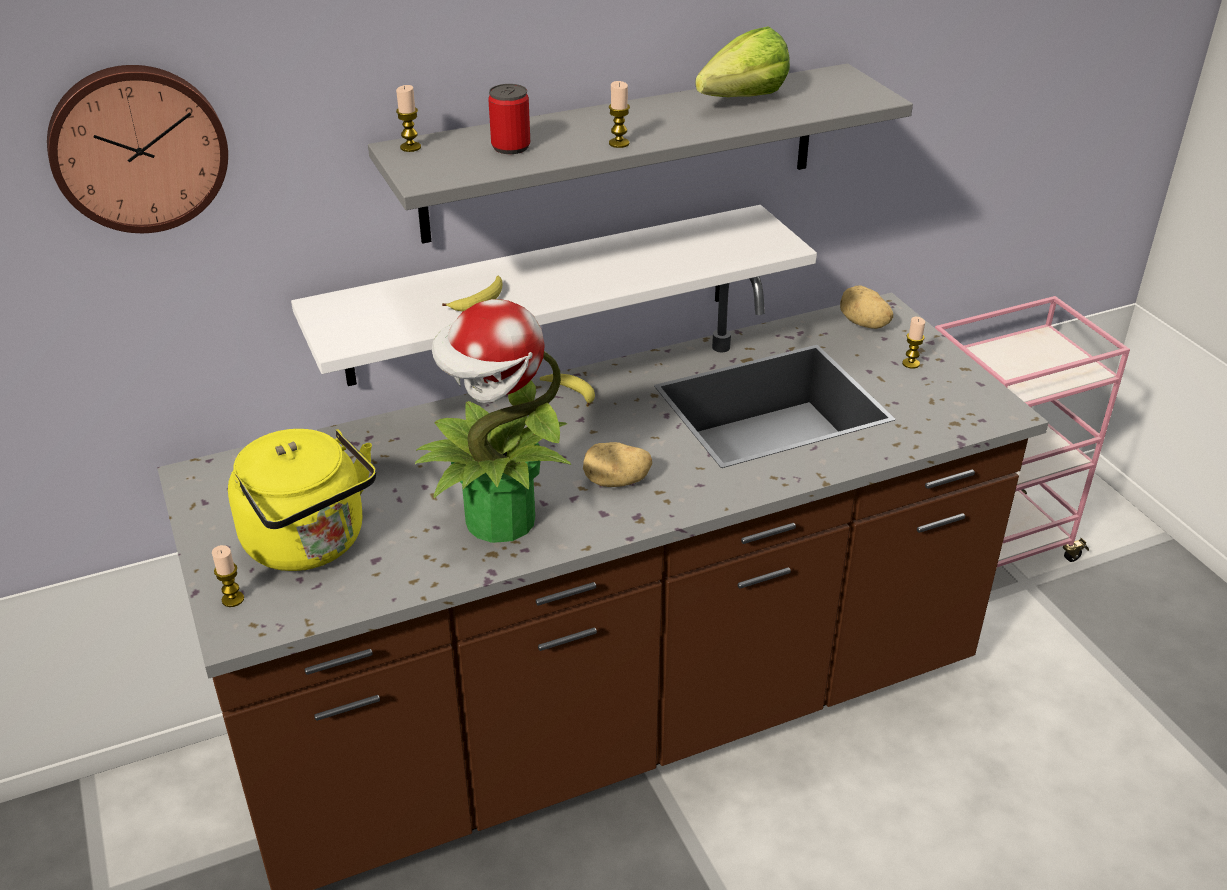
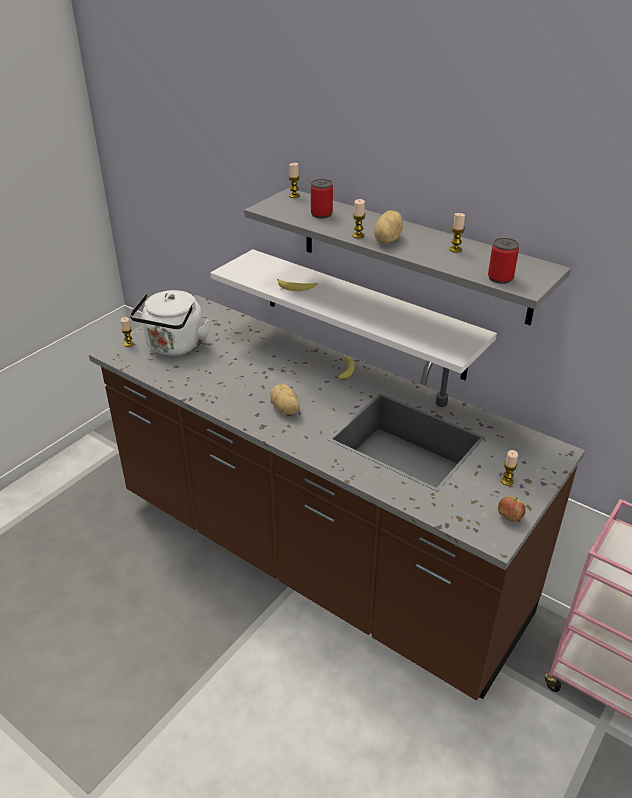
camera: 60 degrees right, 0 degrees up
(138, 147) = (205, 148): wall clock -> none
(311, 544) = (174, 347): yellow kettle -> white kettle
(498, 521) = (226, 387): potted plant -> none
(734, 101) = (455, 249): lettuce -> candle
(840, 102) = (500, 278): none -> can
(863, 324) = (530, 448): potato -> potato (386, 240)
(975, 388) = (509, 517): none -> apple

